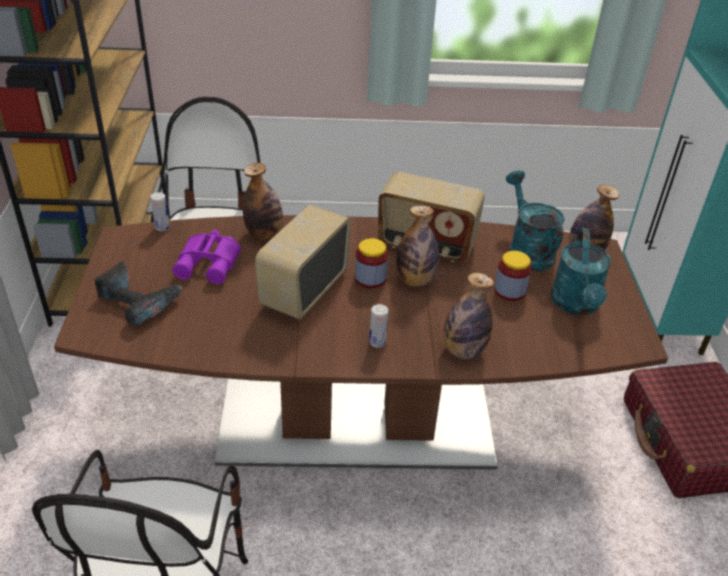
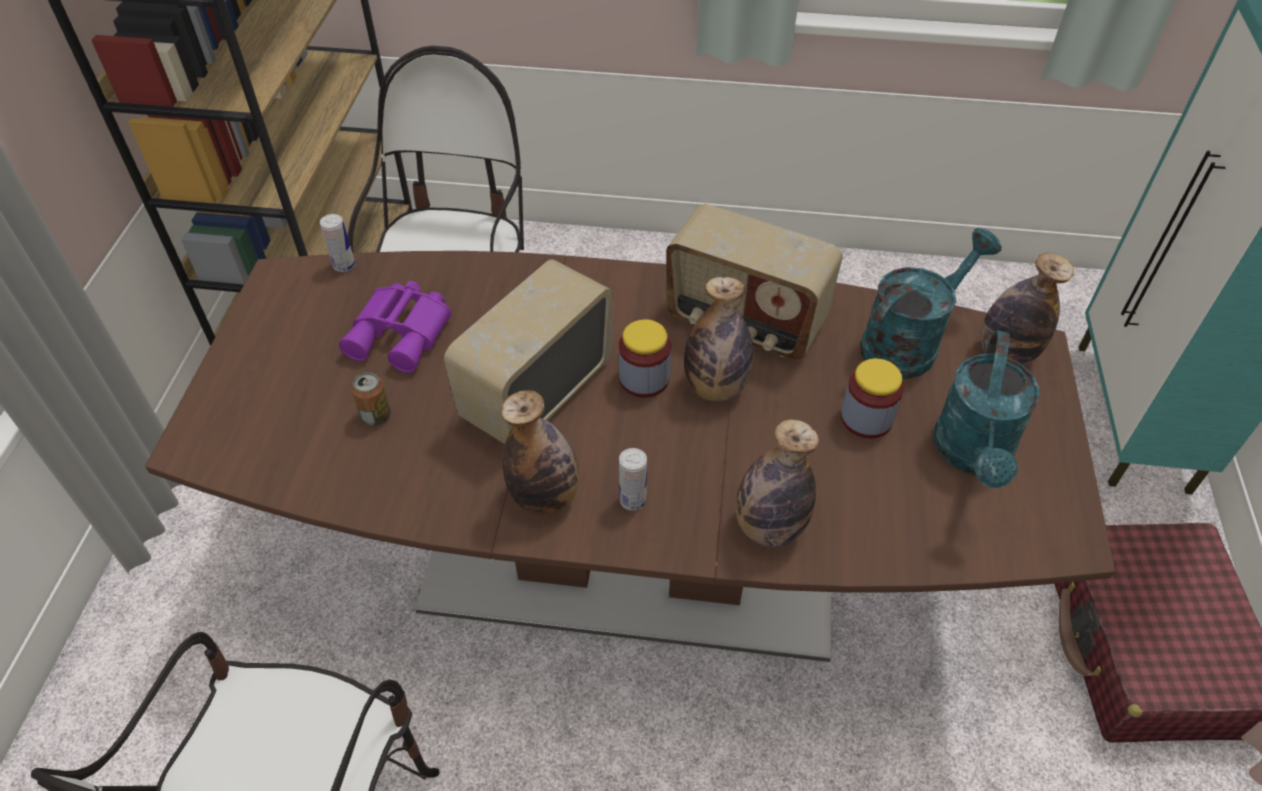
camera: 10 degrees right, 10 degrees up
(138, 301) = (283, 395): power drill -> none
(203, 308) = (376, 416): none -> can
(264, 234) = (495, 286): bottle -> bottle (545, 497)
(527, 250) = (908, 342): turquoise watering can -> turquoise watering can turned 60 degrees clockwise

